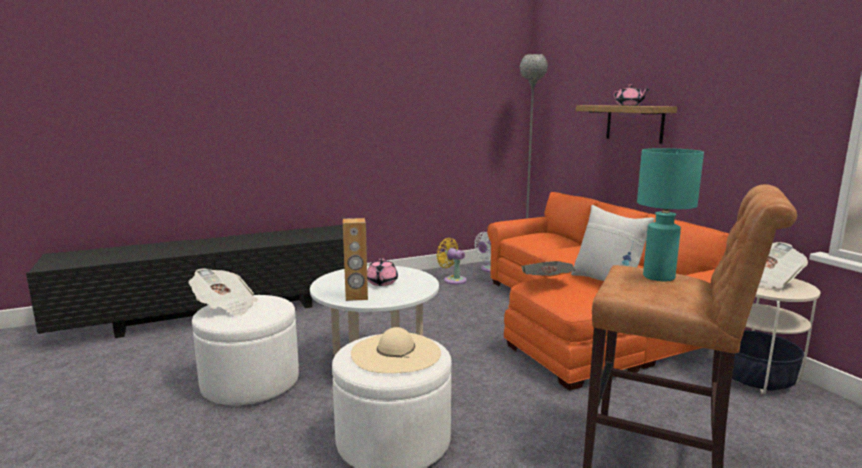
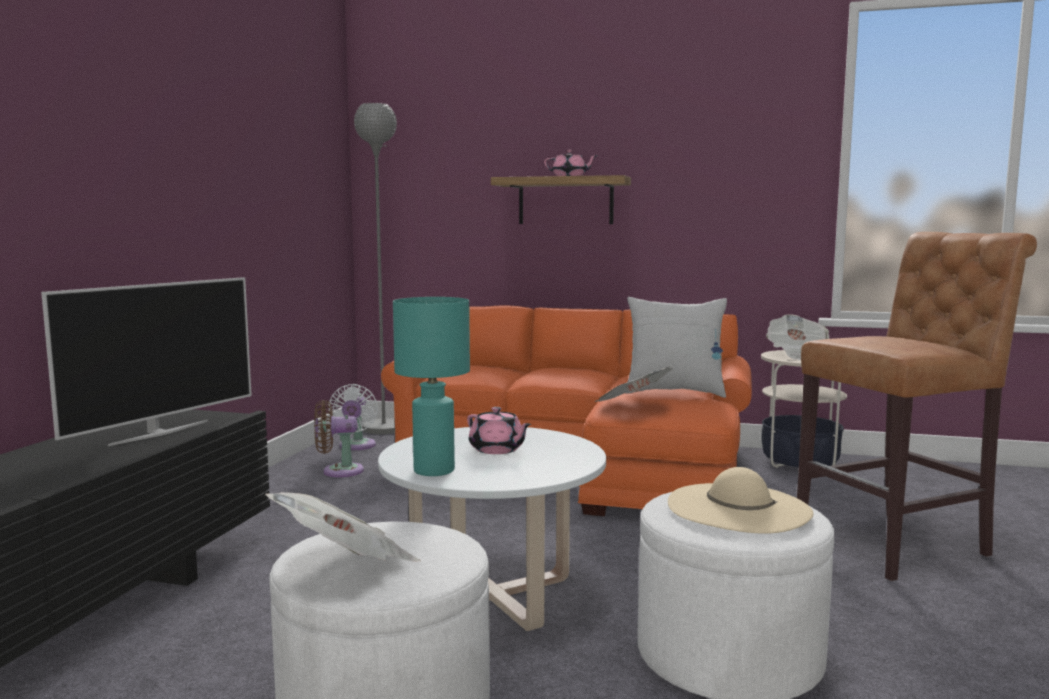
camera: 50 degrees left, 5 degrees down
(310, 237) = (159, 432): none -> television
(356, 297) = (528, 471): brown speaker -> none
(453, 280) = (338, 471): yellow fan -> brown fan
(658, 277) = (888, 337): turquoise table lamp -> turquoise table lamp (433, 470)

